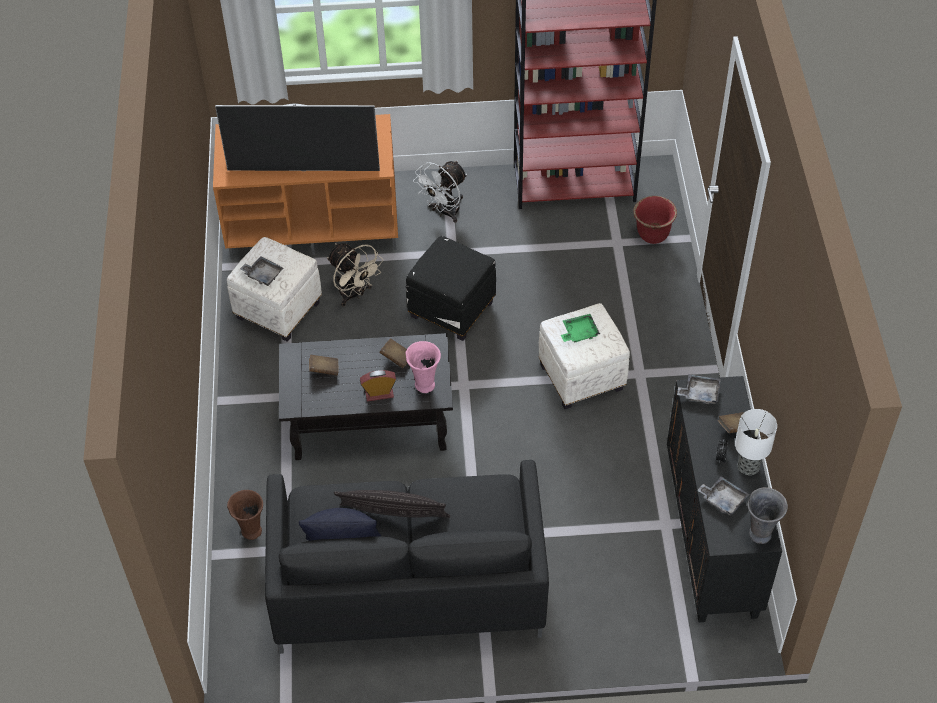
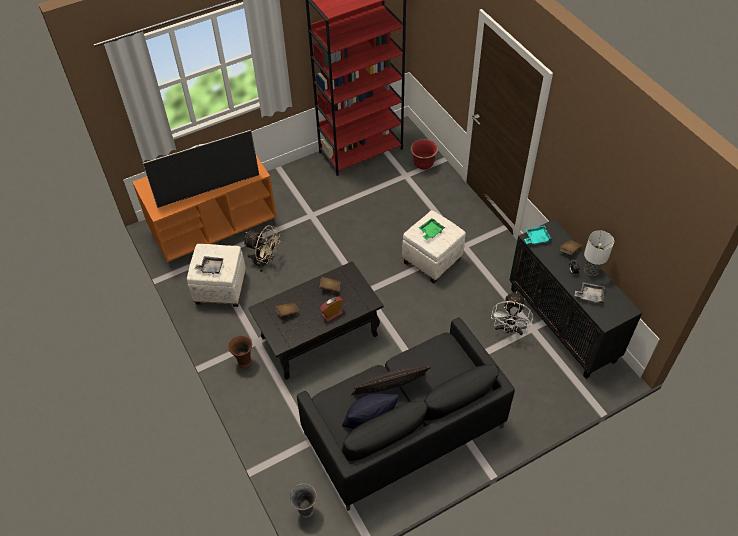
camera: 25 degrees left, 0 degrees up
(251, 530) = (282, 437): brown vase -> brown vase (244, 362)
(424, 384) = (357, 297): pink vase -> none
(444, 212) = (292, 193): white fan -> white fan (508, 329)
(453, 309) = (331, 249): black ottoman -> none
(700, 393) = (536, 238): grey tray -> turquoise tray
(760, 533) = (623, 307): grey vase -> grey vase (306, 510)

